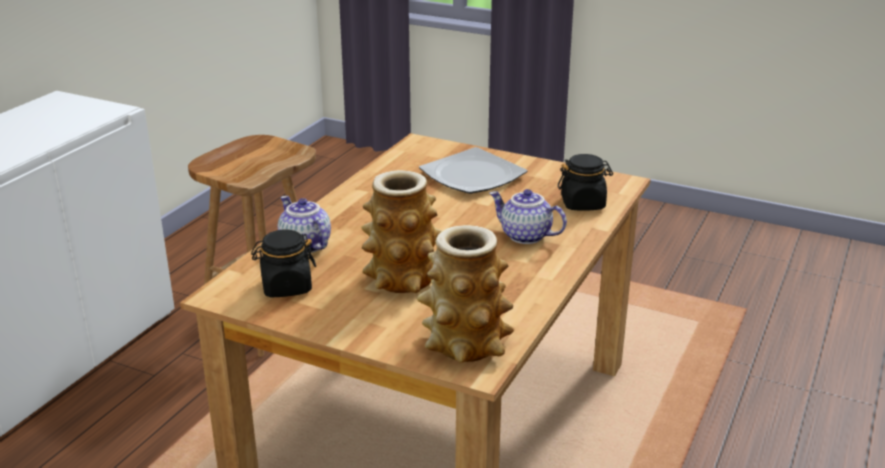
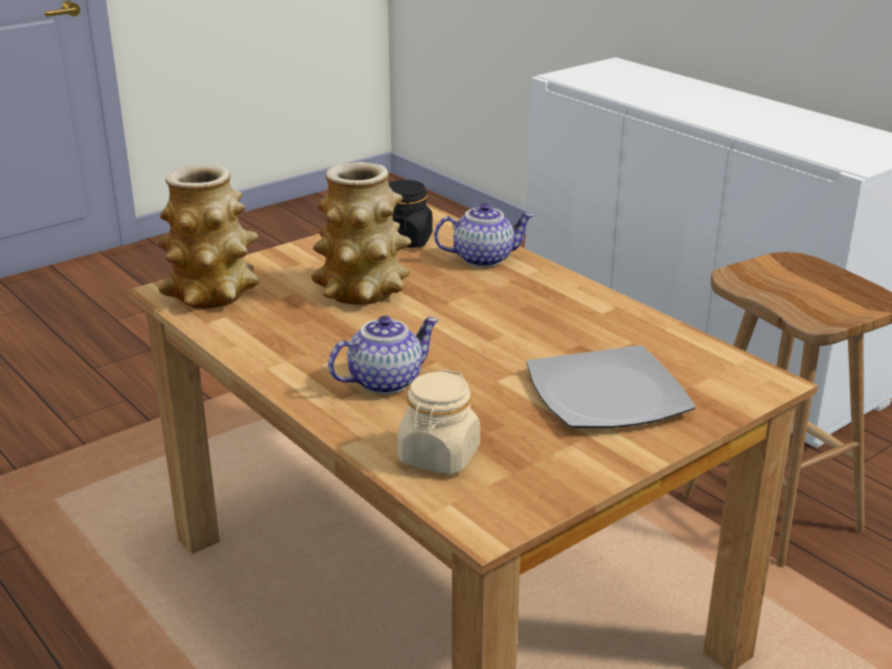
camera: 115 degrees right, 0 degrees up
(583, 203) = (439, 456): black jar -> beige jar

